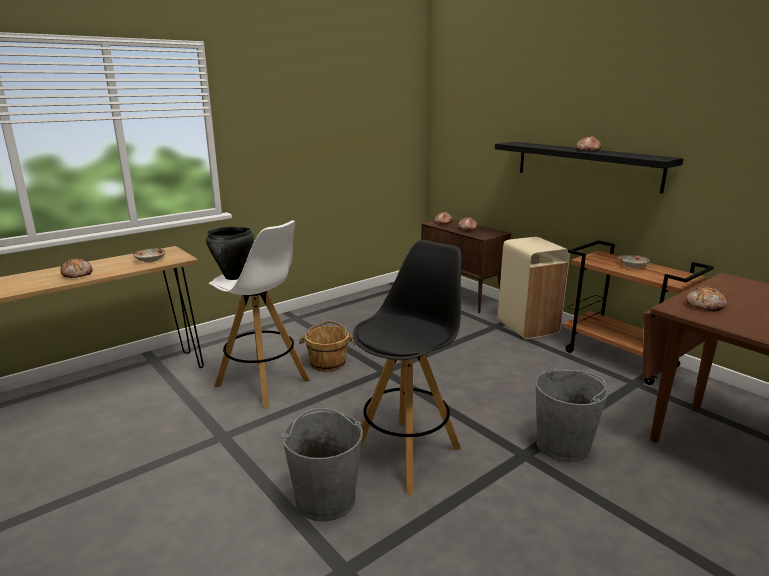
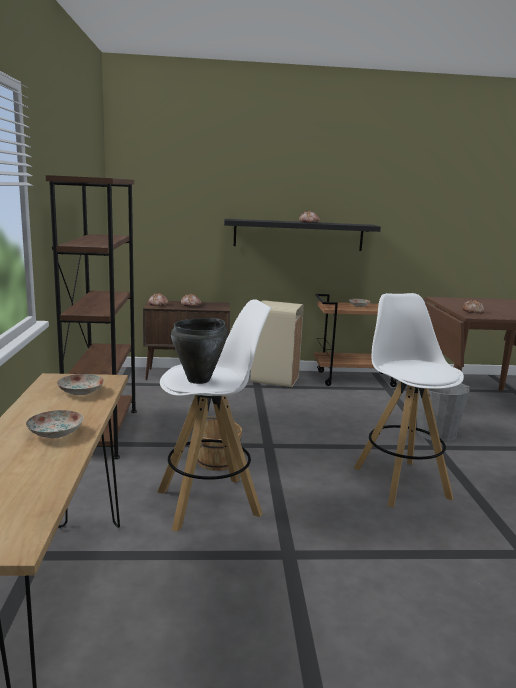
camera: 55 degrees left, 5 degrees down
(78, 274) = (55, 433): bread -> plate
(316, 314) = (103, 432): none -> brown bookcase
(325, 498) = (434, 533): grey bucket -> none
(406, 453) = (400, 481): black stool -> white stool

